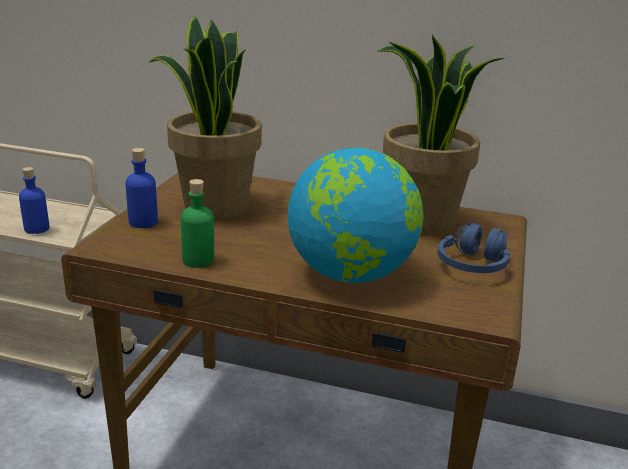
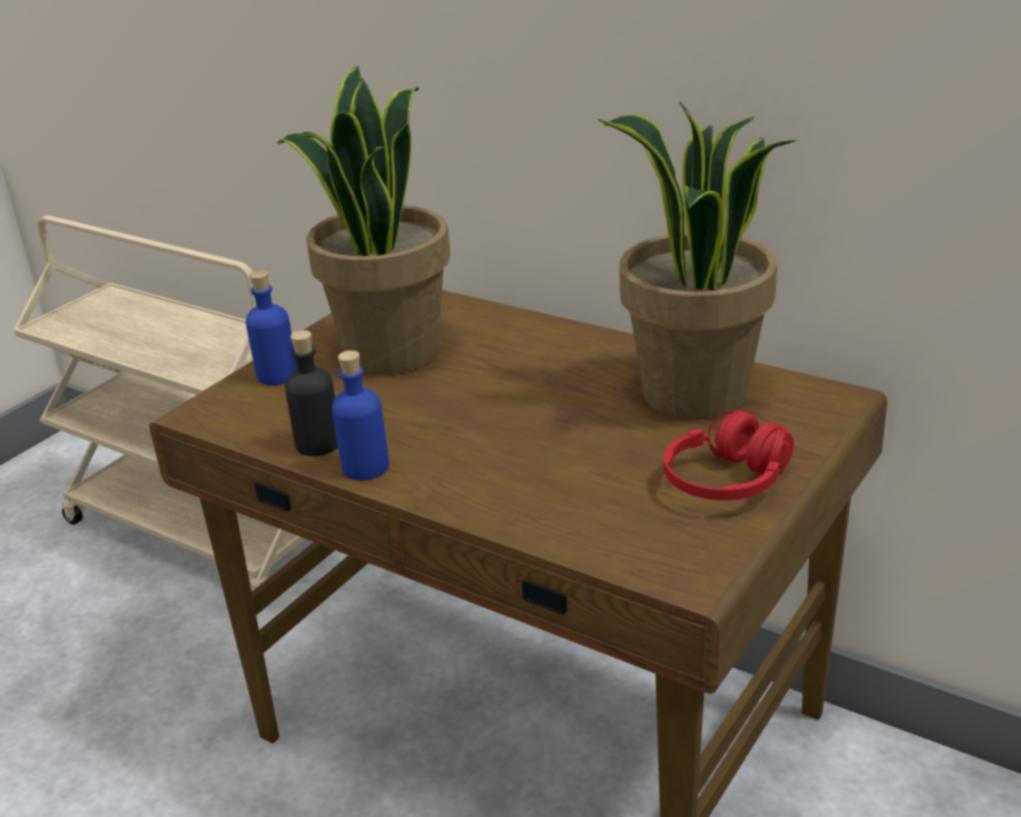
camera: 20 degrees right, 5 degrees up
(36, 228) = (185, 362): blue bottle -> blue bottle (365, 467)
(198, 260) = (318, 444): green bottle -> black bottle
(351, 274) = (523, 484): globe -> none
(473, 265) = (727, 481): blue headphones -> red headphones

